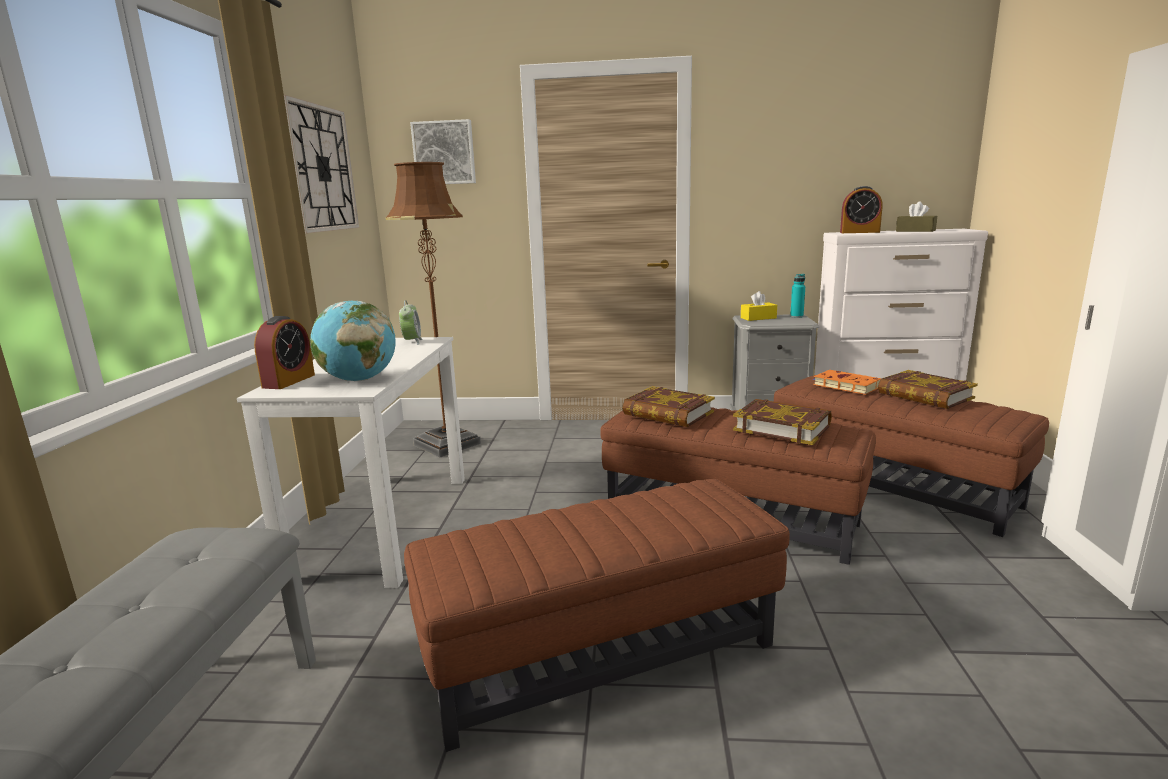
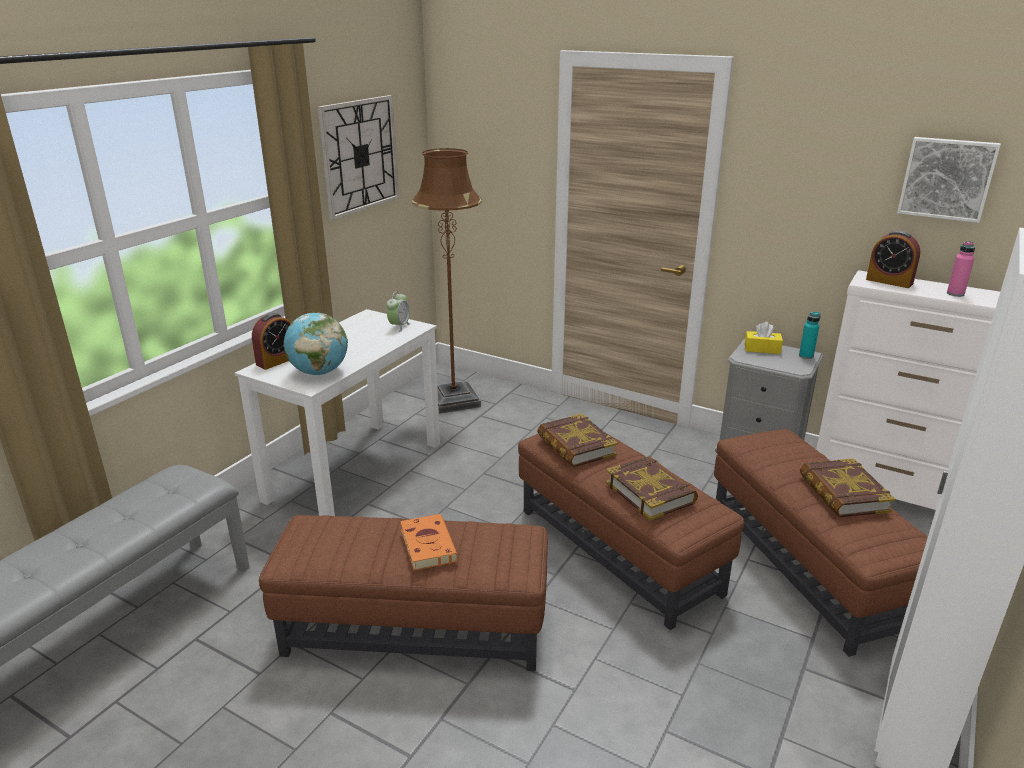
camera: 25 degrees right, 10 degrees up
(444, 153) = (487, 128): picture -> picture (947, 178)
(844, 385) = (782, 456): orange book -> orange book (427, 544)
(915, 231) = (955, 294): brown tissue box -> pink bottle

